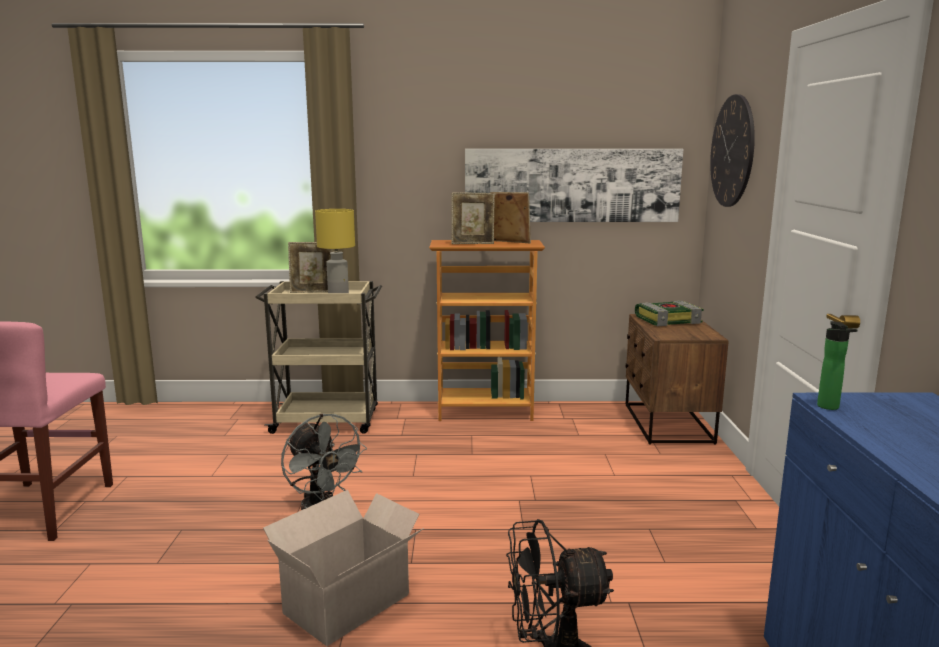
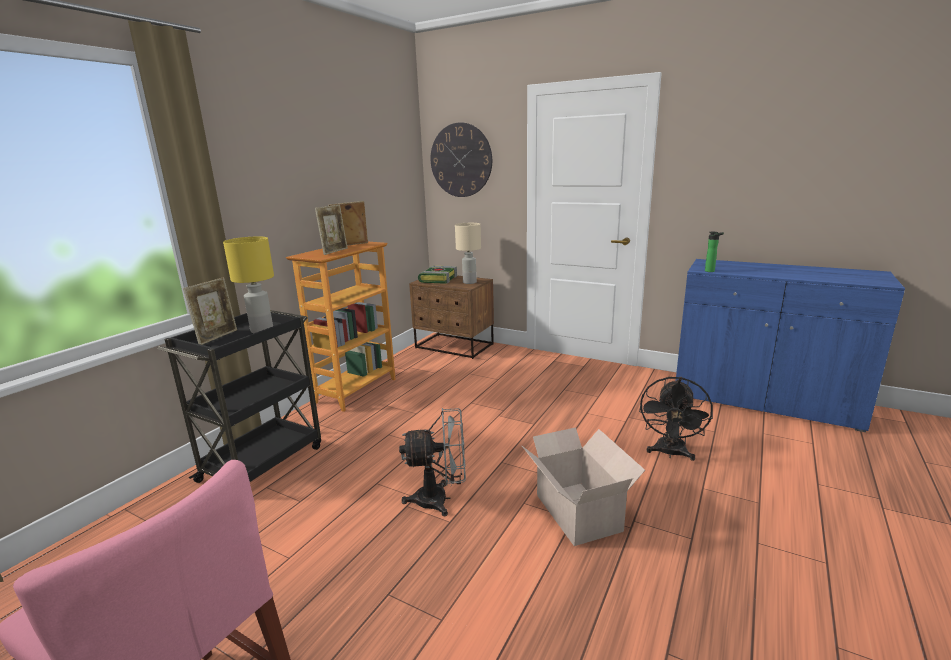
camera: 60 degrees left, 5 degrees up
(328, 421) = (264, 462): beige cart -> black cart
(572, 185) = (363, 193): picture -> none
(686, 334) = (470, 282): none -> beige table lamp

